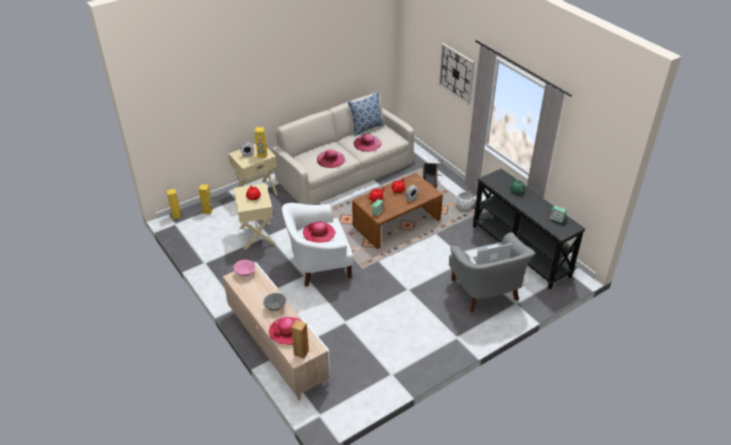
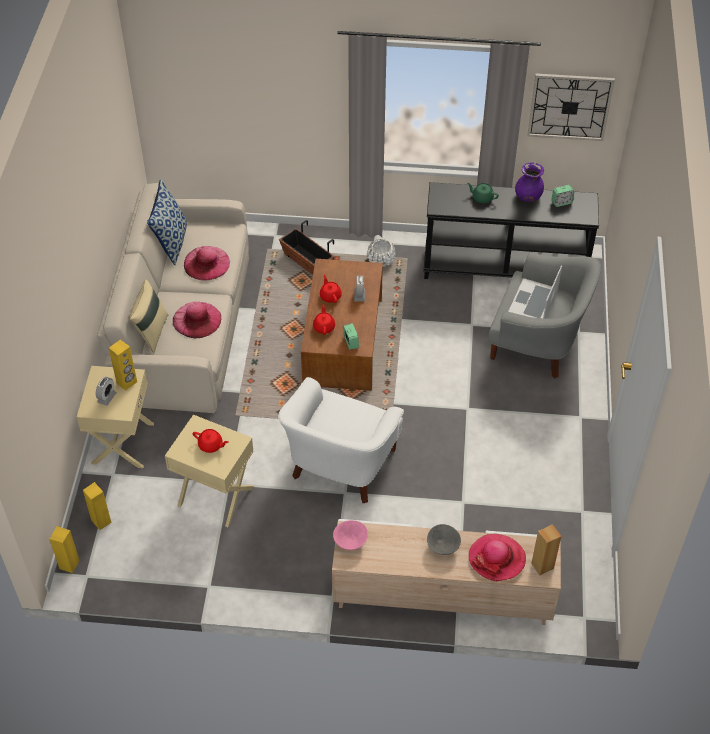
camera: 50 degrees left, 10 degrees up
(307, 152) = (151, 332): none -> beige pillow
(319, 234) = (338, 424): hat -> none
(456, 73) = (290, 89): wall clock -> wall clock (569, 106)
(542, 205) = (528, 197): none -> purple vase

